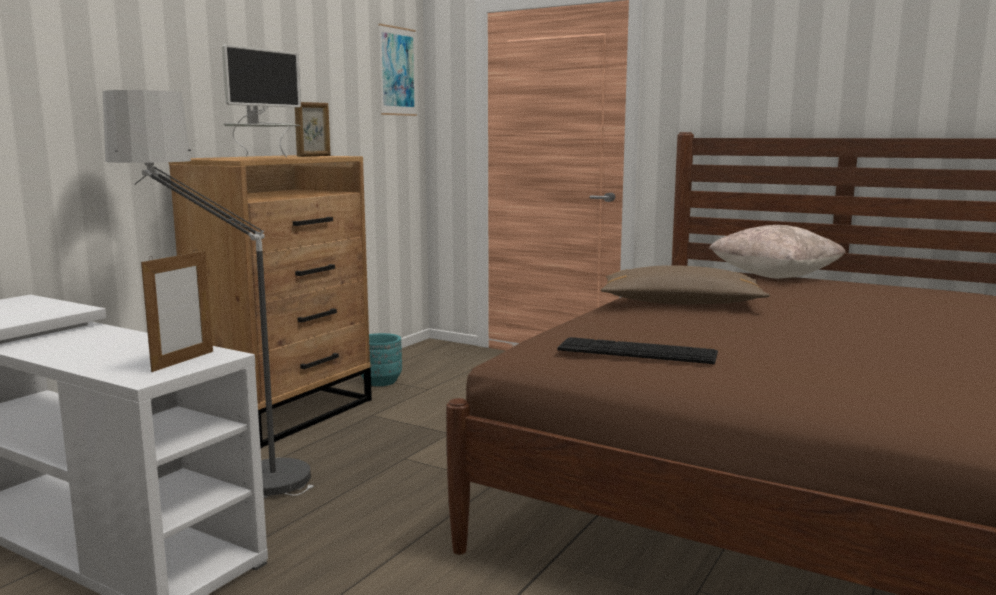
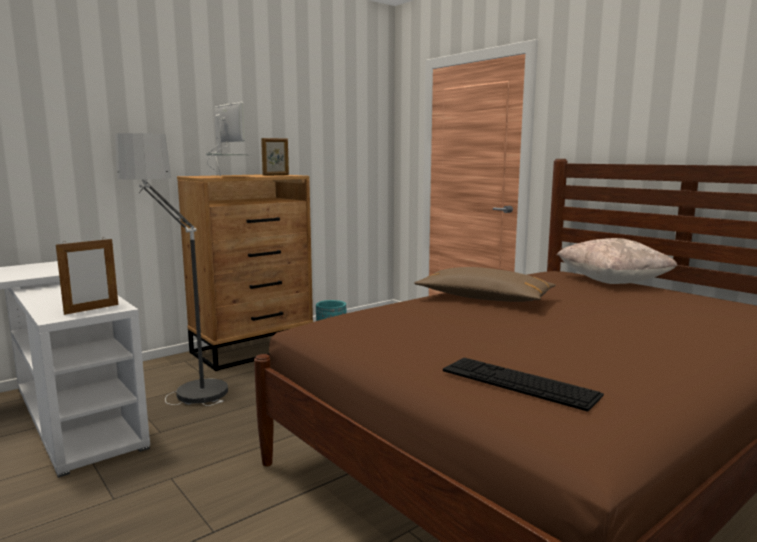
camera: 20 degrees right, 0 degrees up
(264, 158) = (228, 177): monitor -> monitor turned 90 degrees counterclockwise
(397, 71) = (369, 114): picture -> none
(637, 351) = (381, 334): keyboard -> keyboard (518, 382)

